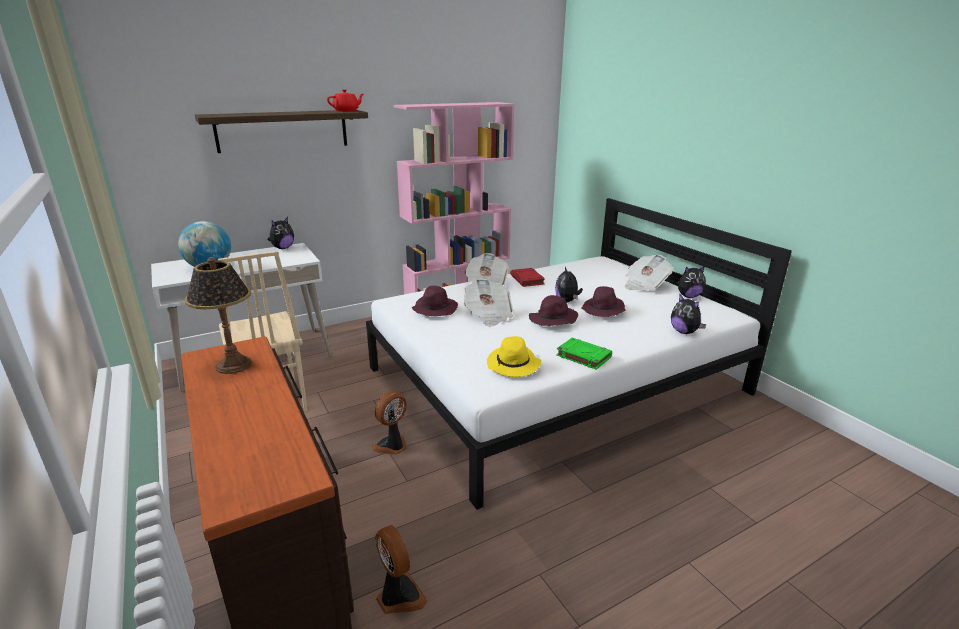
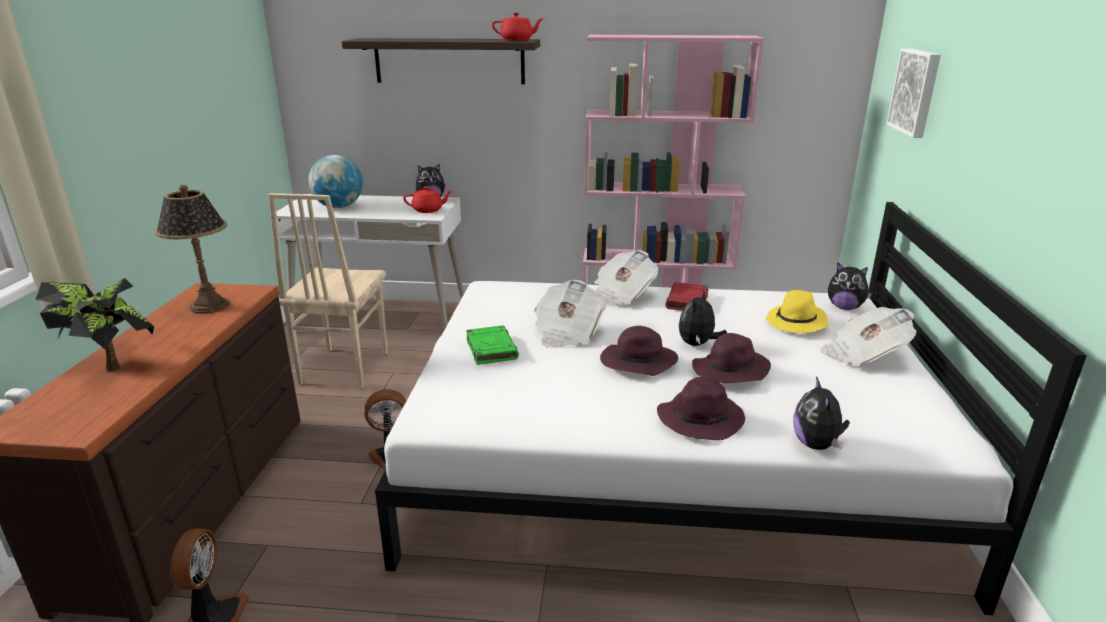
camera: 35 degrees right, 0 degrees up
(230, 429) = (112, 363): none -> potted plant
(295, 256) = (428, 210): none -> red teapot
(434, 309) = (517, 307): purple hat -> purple hat (700, 418)
(513, 365) = (499, 403): yellow hat -> yellow hat (796, 323)
(583, 356) = (602, 424): green book -> green book (491, 349)
(609, 132) = (916, 92): none -> picture
(688, 296) = (917, 394): plush toy -> plush toy (844, 307)

